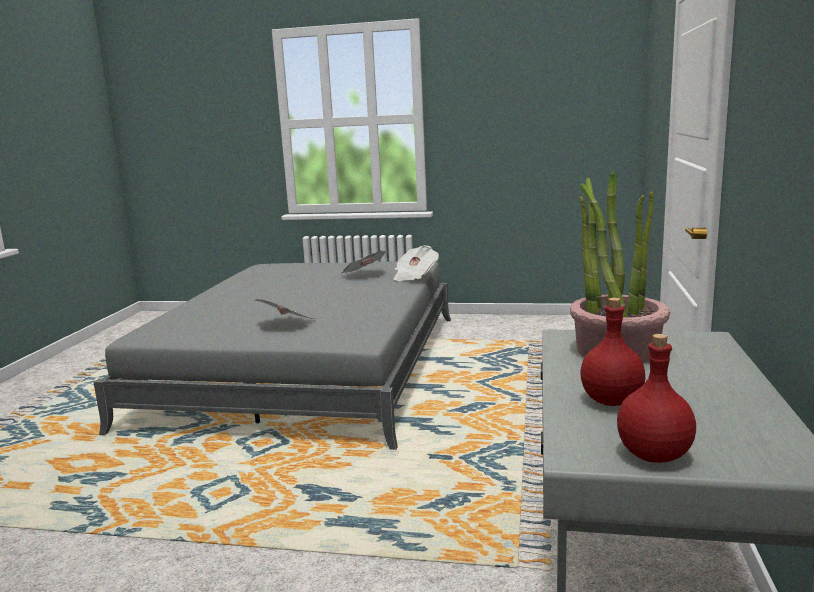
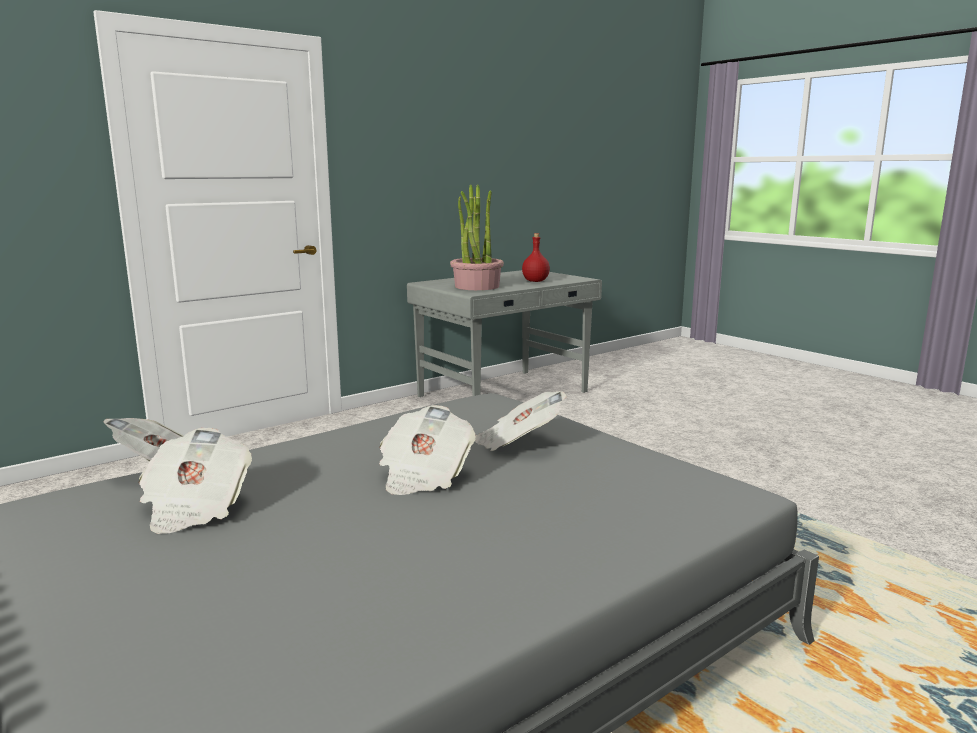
camera: 140 degrees left, 0 degrees up
(305, 300) = (424, 475): none -> newspaper
(652, 455) = (563, 276): red bottle -> none

